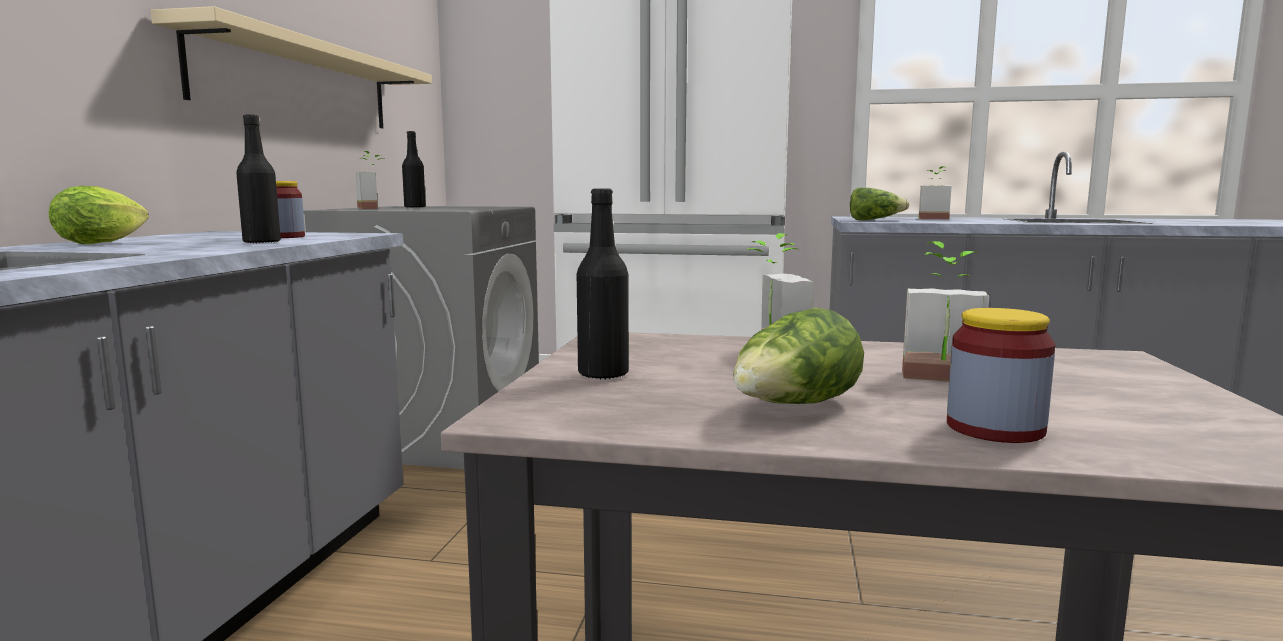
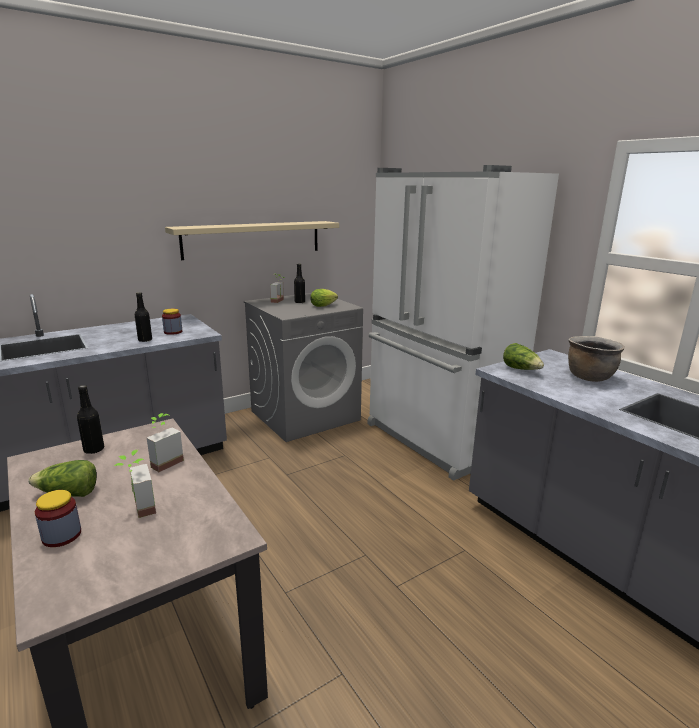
camera: 45 degrees right, 10 degrees up
(106, 243) = (120, 328): lettuce -> lettuce (324, 306)
(933, 218) = (589, 377): potted plant -> brown cooking pot

